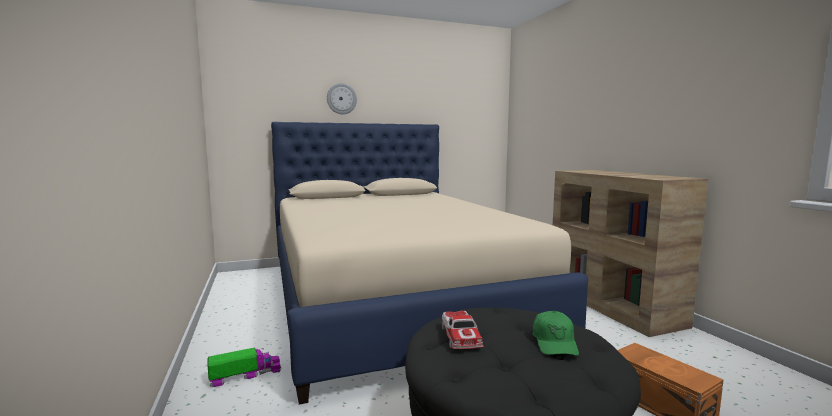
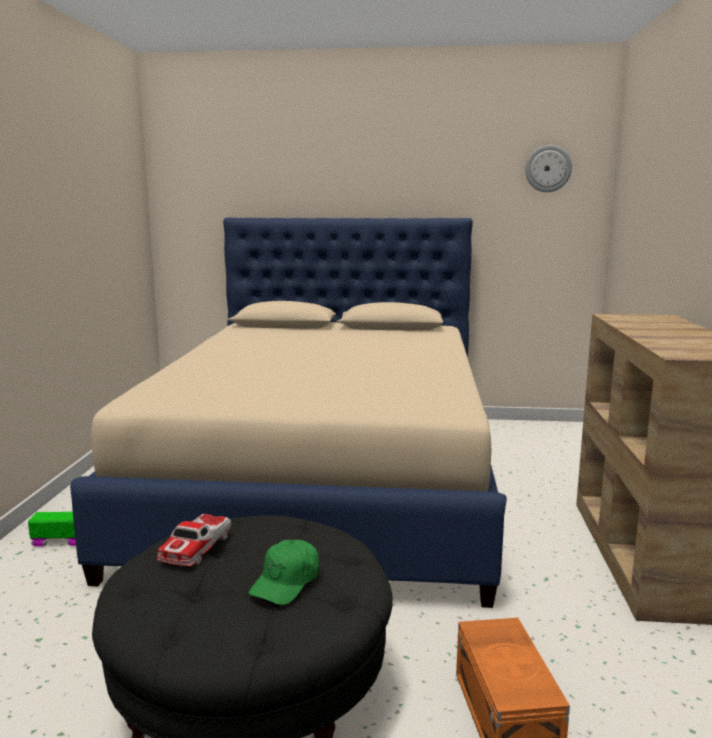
camera: 25 degrees right, 5 degrees up
(341, 99) = (323, 181): wall clock -> wall clock (548, 168)

